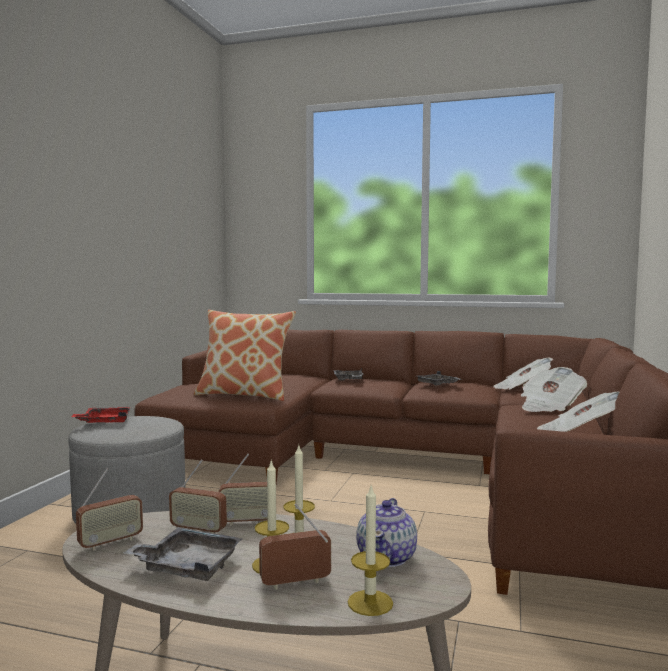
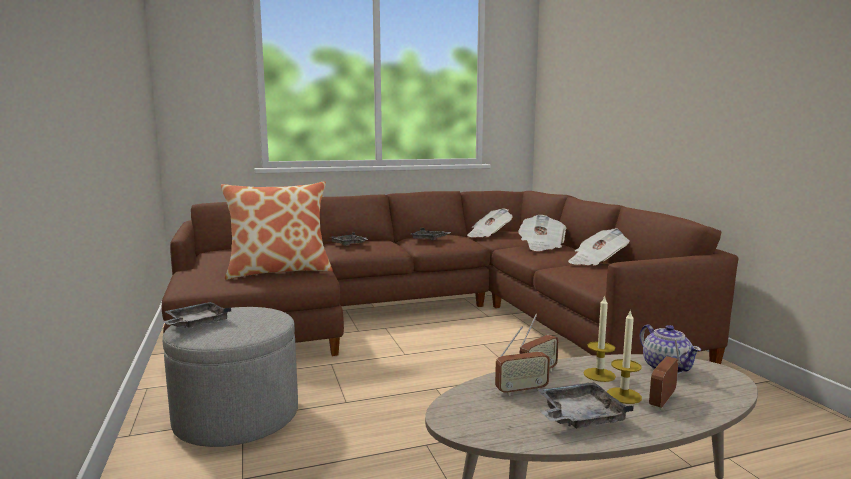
camera: 35 degrees left, 5 degrees up
(104, 422) = (196, 323): red tray -> grey tray
(111, 543) = (483, 423): radio -> none
(370, 603) = (721, 396): candle -> none

